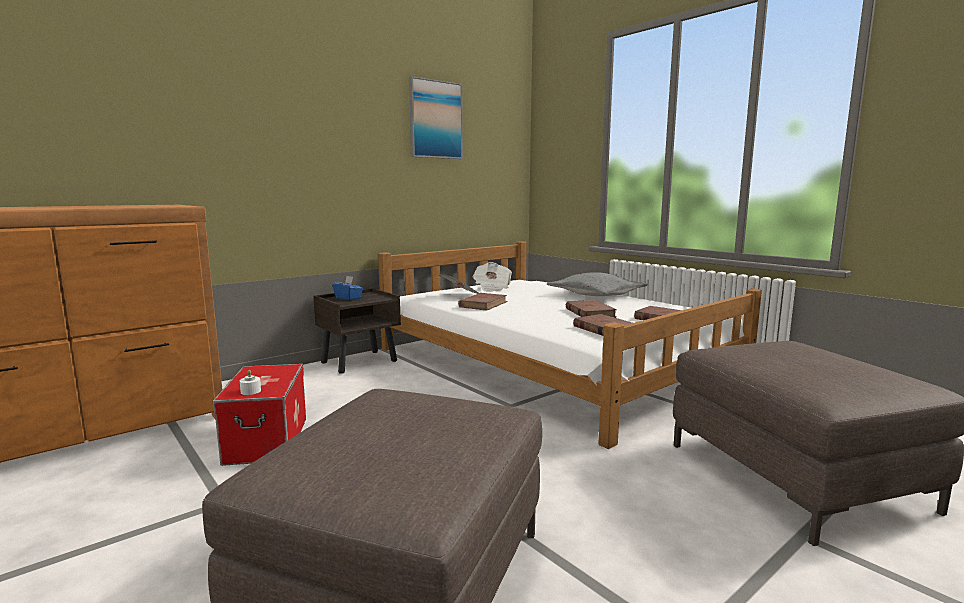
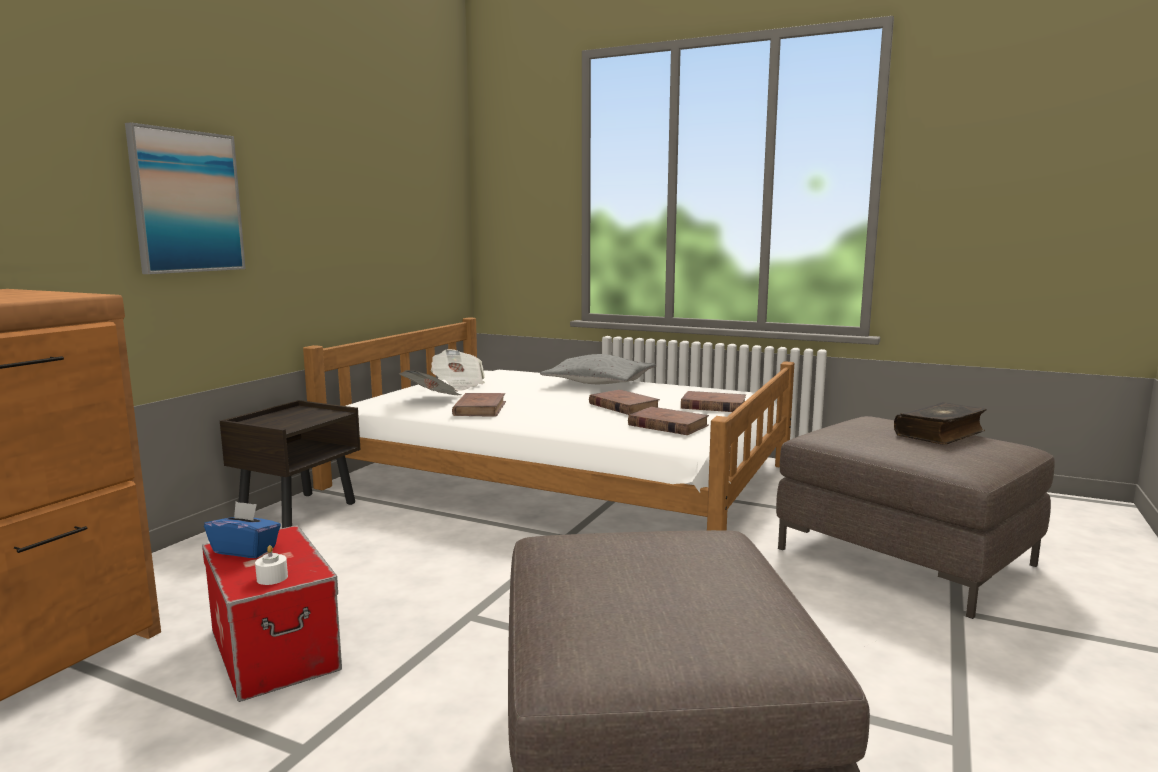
camera: 25 degrees left, 0 degrees up
(348, 298) = (278, 419): blue tissue box -> blue tissue box (245, 550)
(435, 120) = (364, 151): picture -> picture (187, 202)
(842, 363) = (941, 434): none -> book

